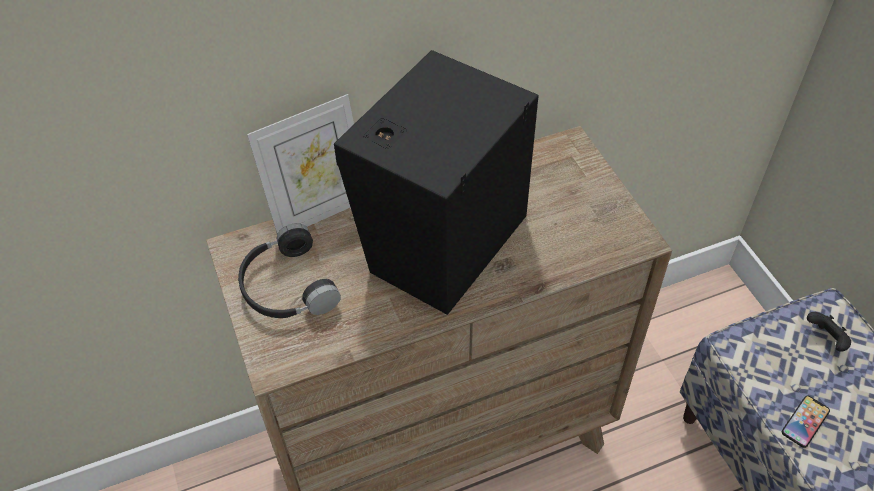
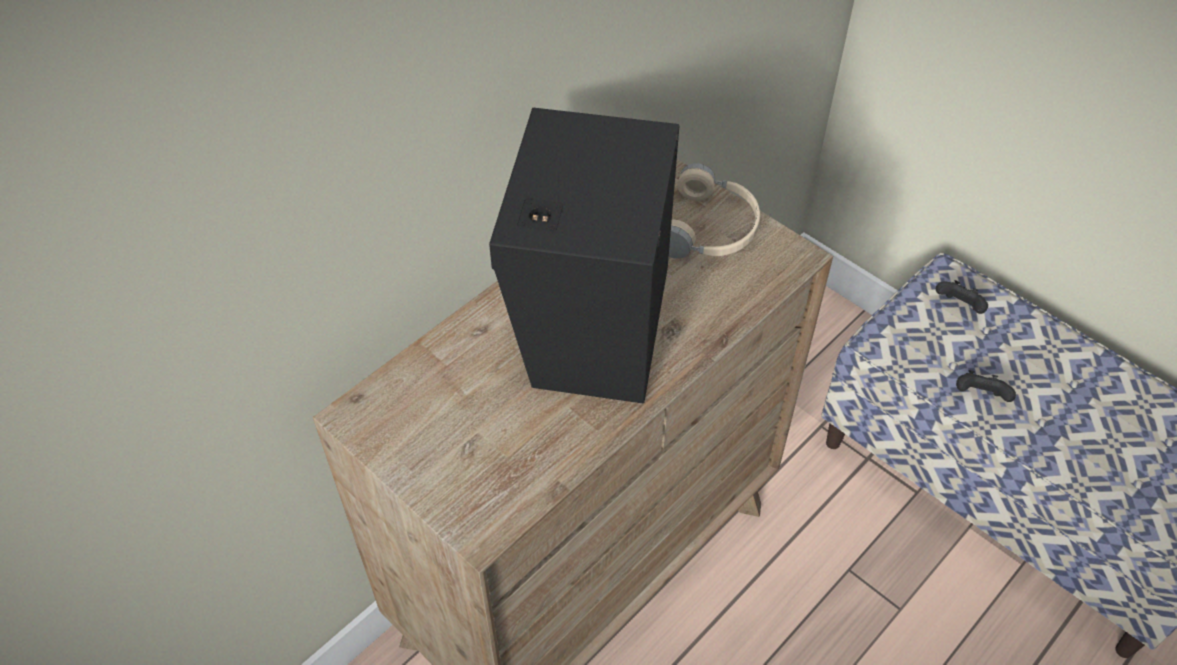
camera: 25 degrees left, 0 degrees up
(286, 287) = (443, 438): black headphones -> none
(319, 212) = (433, 339): picture frame -> none
(580, 196) = (711, 229): none -> beige headphones
(805, 422) = (979, 396): phone -> black game controller

